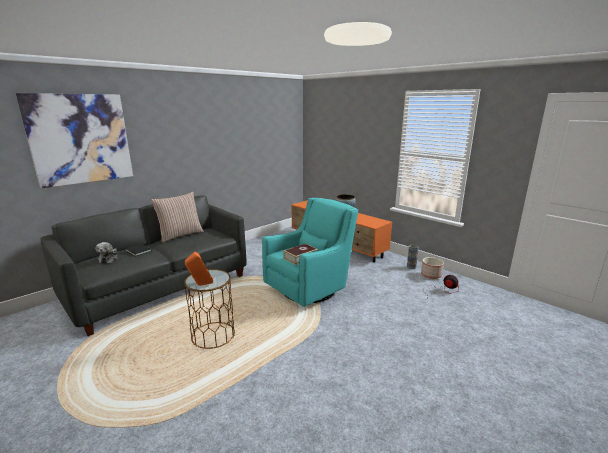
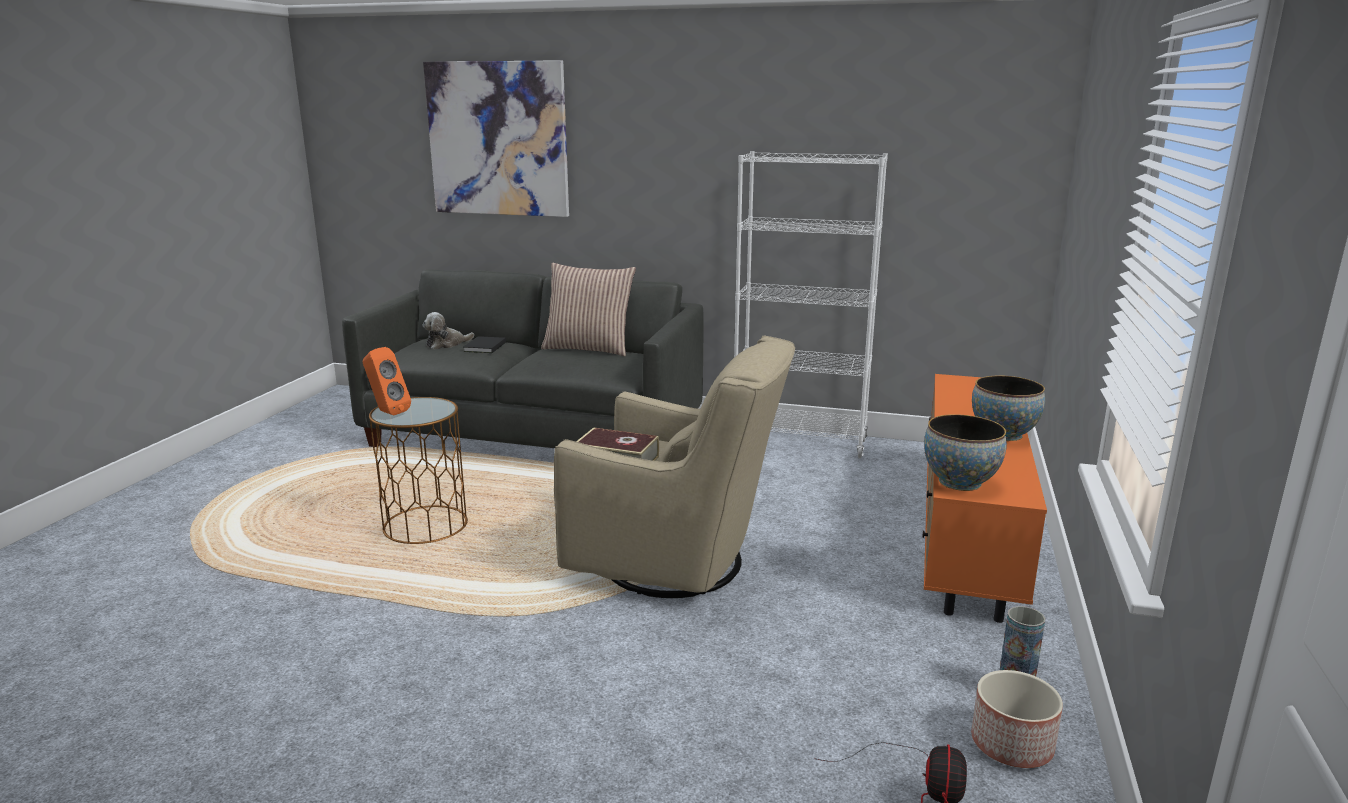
camera: 60 degrees right, 0 degrees up
(252, 245) = (799, 443): none -> white bookcase
(310, 288) = (678, 563): turquoise armchair -> beige armchair
(369, 224) = (960, 482): none -> bowl

